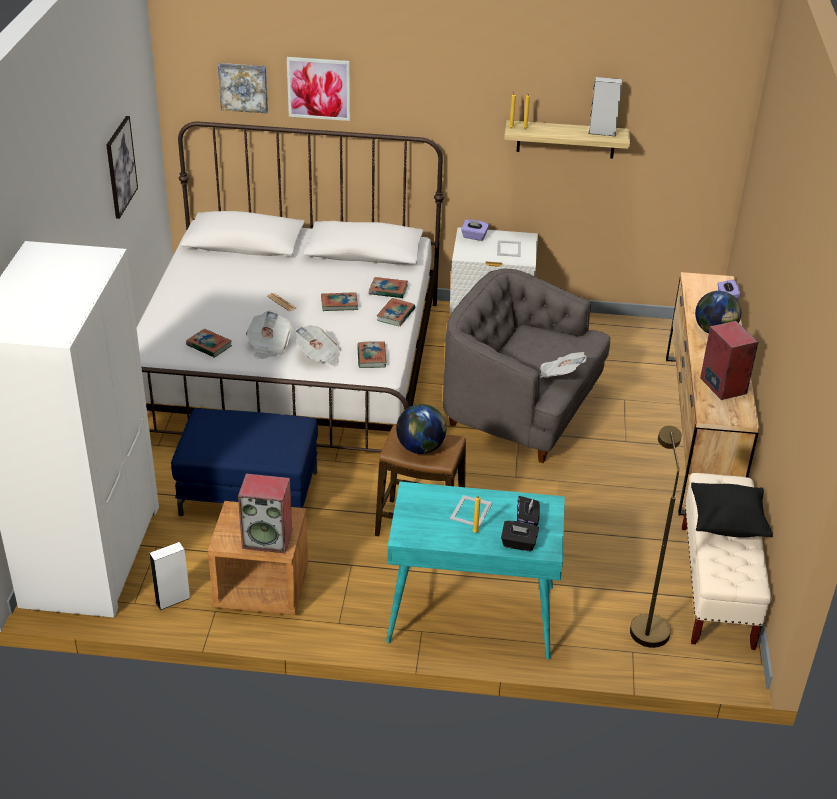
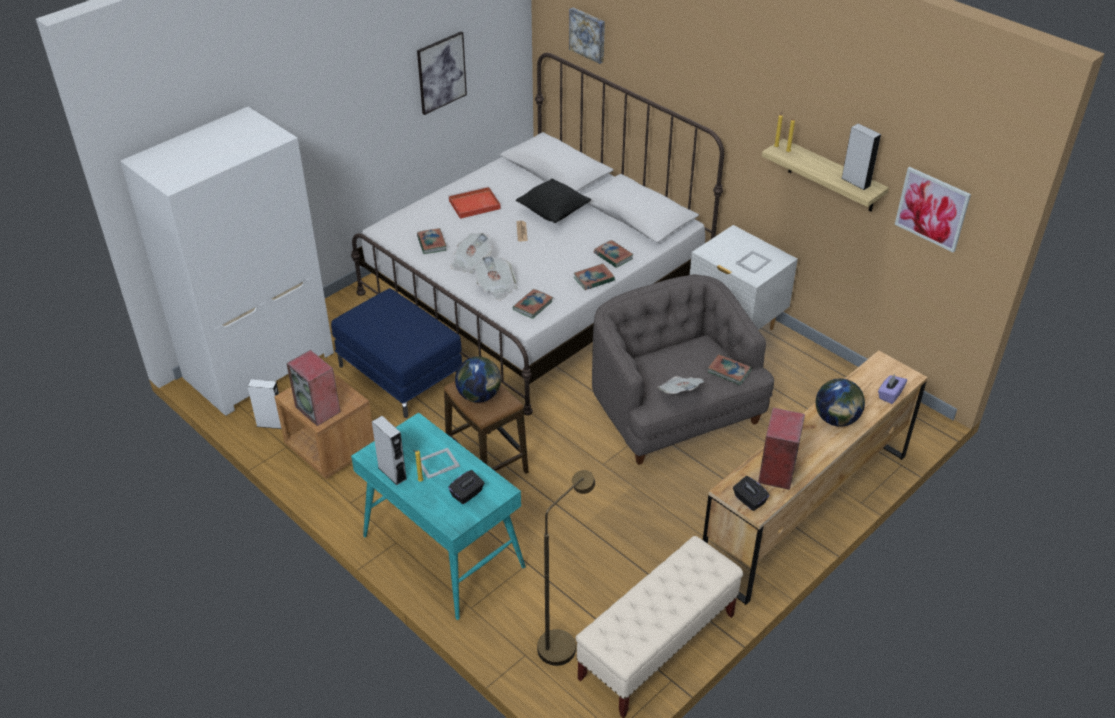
camera: 40 degrees right, 5 degrees up
(206, 298) = (473, 205): none -> red tray
(319, 88) = (640, 55): picture -> picture (932, 209)
(339, 304) = (562, 251): book -> book (729, 371)
(443, 539) = (392, 473): none -> grey speaker
(474, 237) = (736, 239): purple tissue box -> none
(518, 544) = (438, 508): black tissue box -> black tissue box (749, 500)
(727, 524) = (665, 595): black pillow -> black pillow (553, 213)

